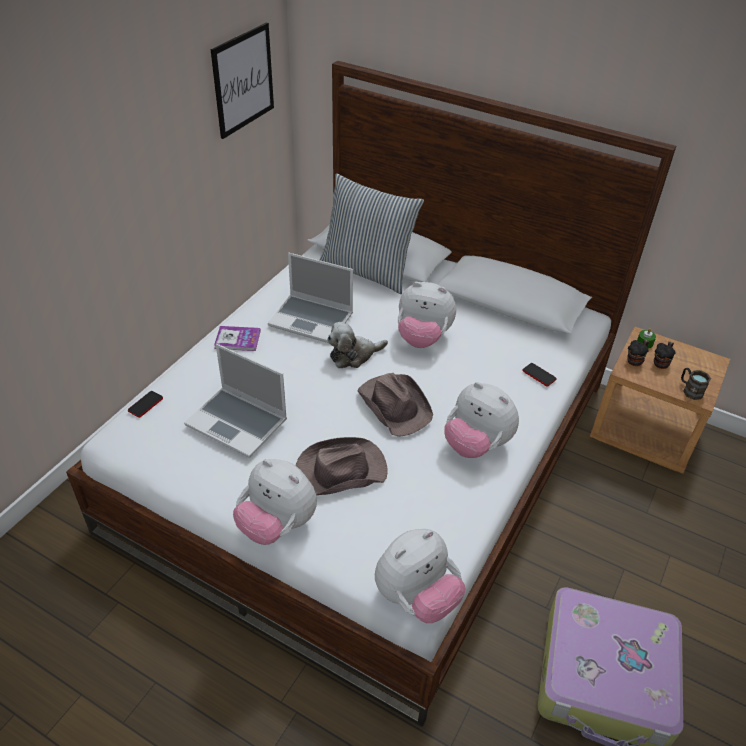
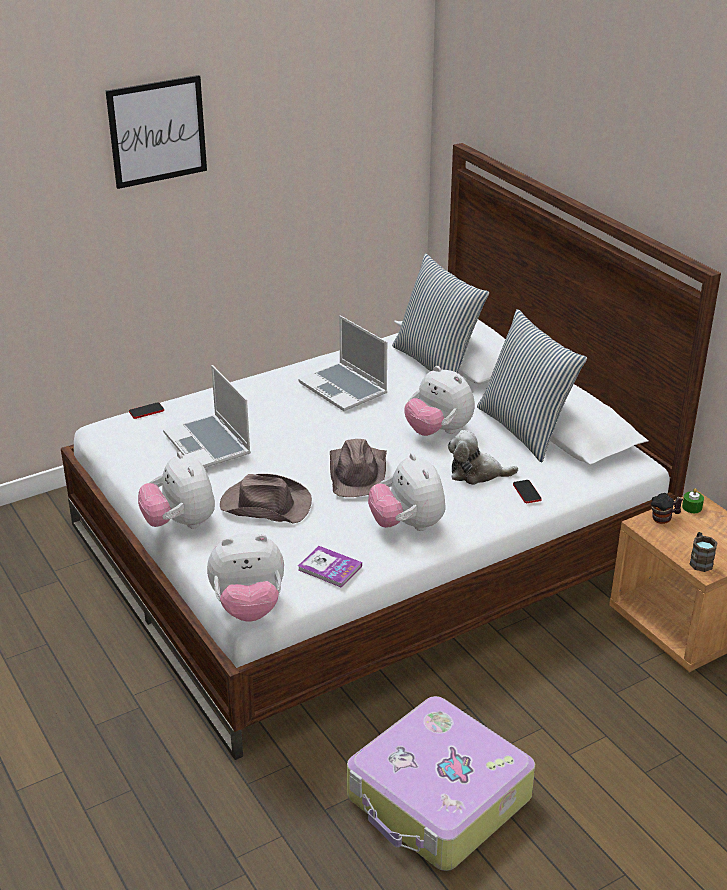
camera: 30 degrees right, 10 degrees down
(237, 339) = (263, 386): book -> book (329, 568)
(243, 80) = (361, 147): picture -> picture (157, 131)
(354, 355) = (357, 426): plush toy -> plush toy (477, 473)
(486, 313) = (525, 429): none -> pillow
(662, 362) = (693, 529): mug -> none

